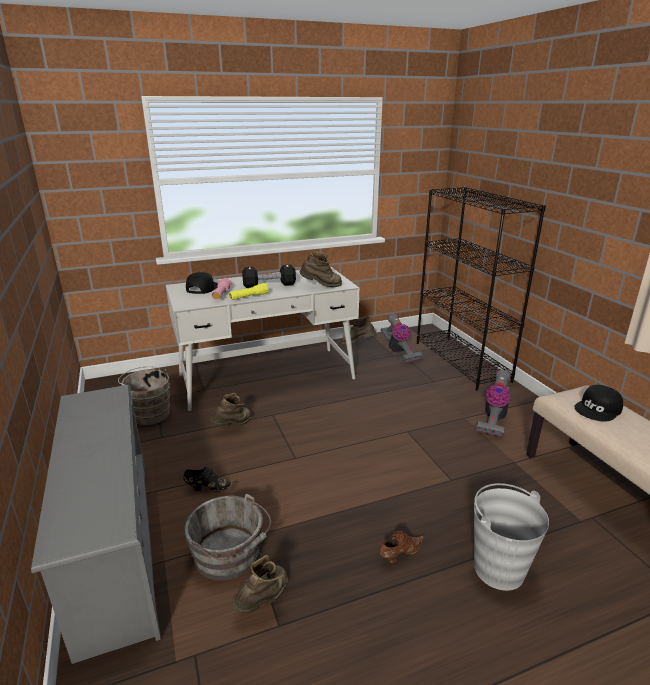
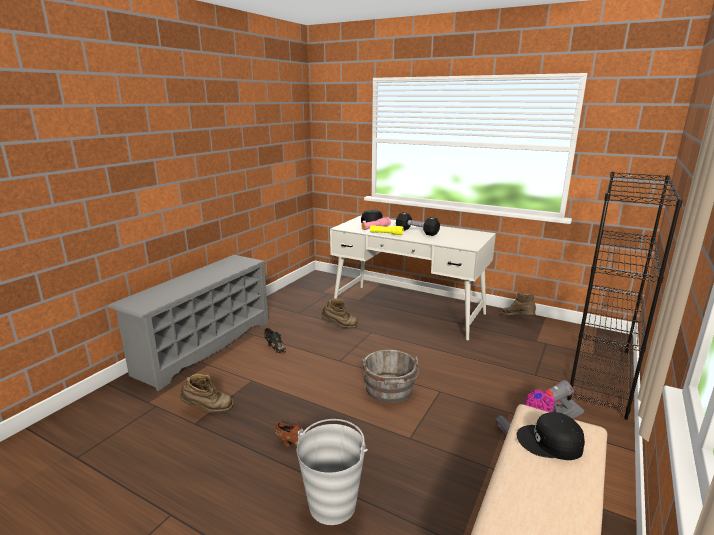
camera: 50 degrees right, 5 degrees down
(150, 413) = (313, 299): brown bucket -> none
(230, 555) = (231, 381): grey bucket -> grey bucket (389, 390)
(321, 286) = (450, 242): brown boot -> none
(398, 352) = (545, 340): vacuum cleaner -> none

